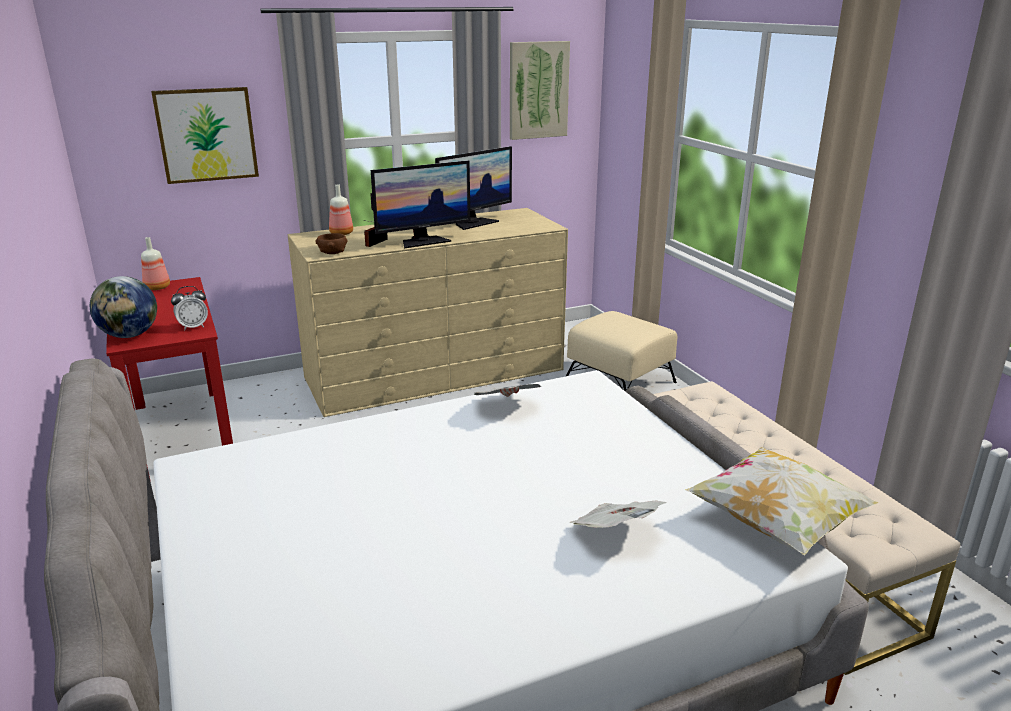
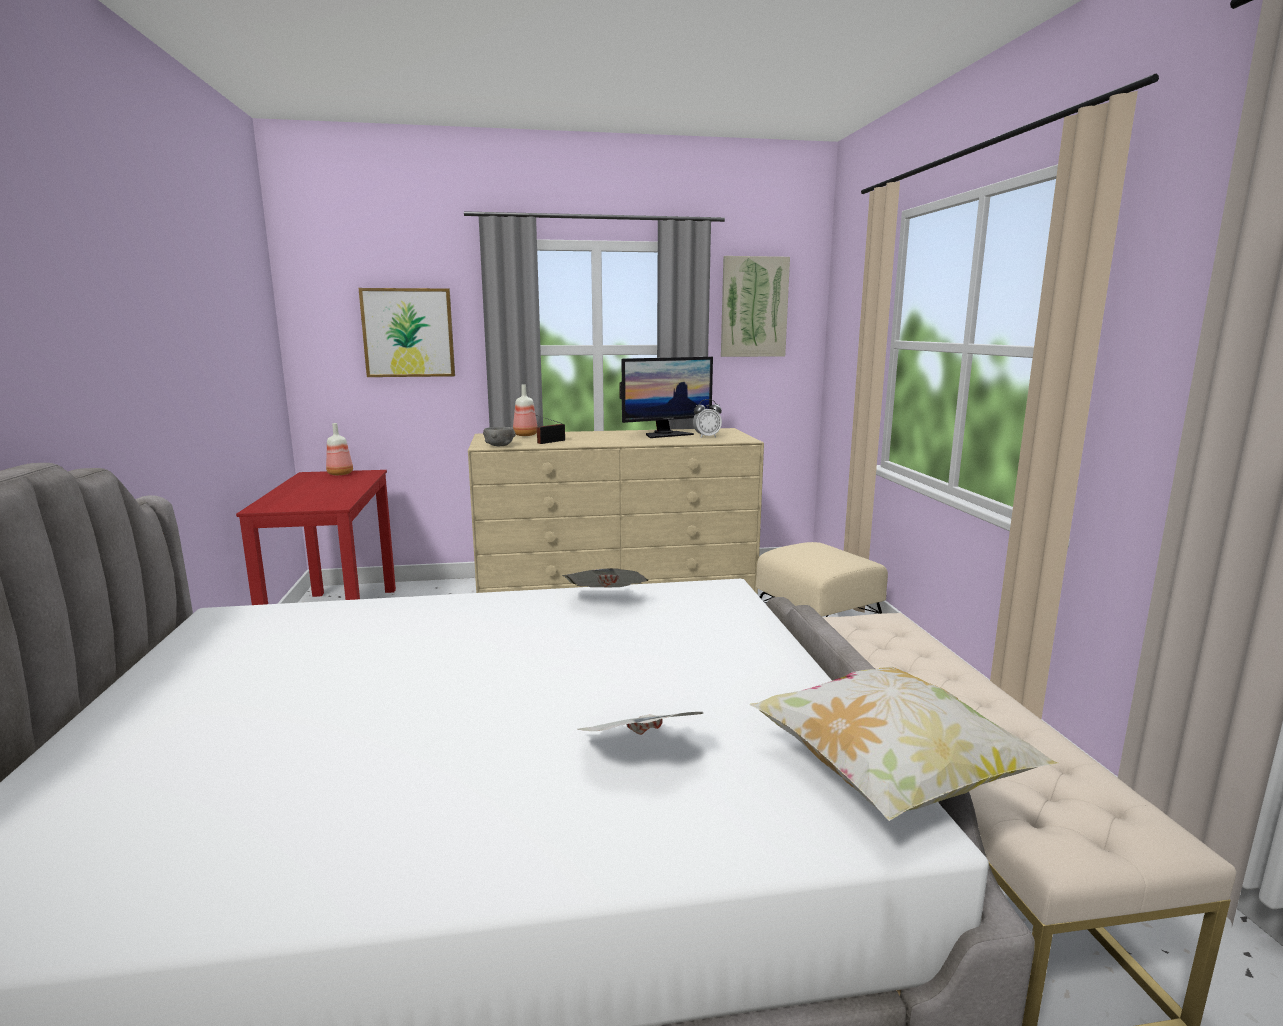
camera: 15 degrees right, 10 degrees down
(130, 335) = (273, 503): globe -> none
(193, 327) = (336, 501): alarm clock -> alarm clock (706, 437)
(332, 253) = (499, 446): brown bowl -> grey bowl
(423, 241) = (598, 443): monitor -> none

